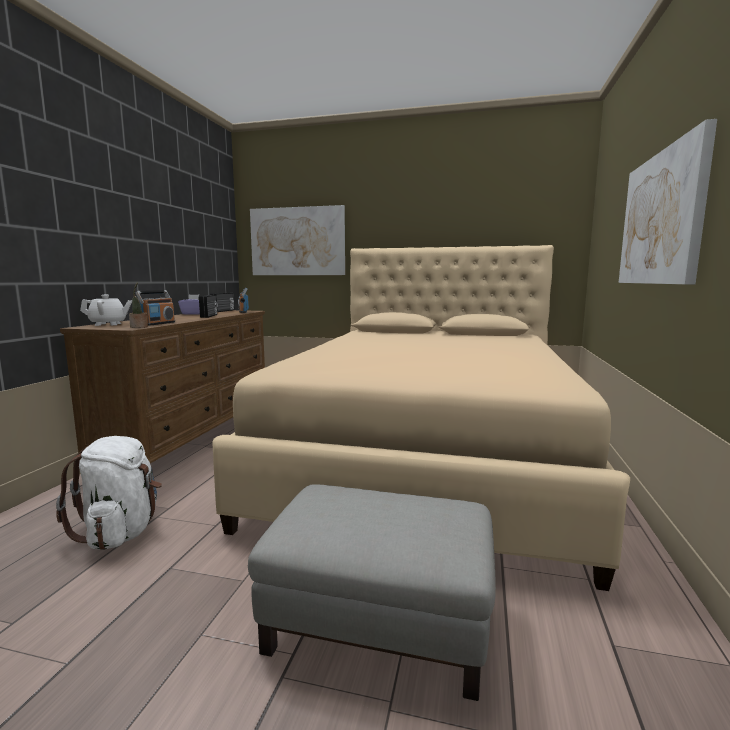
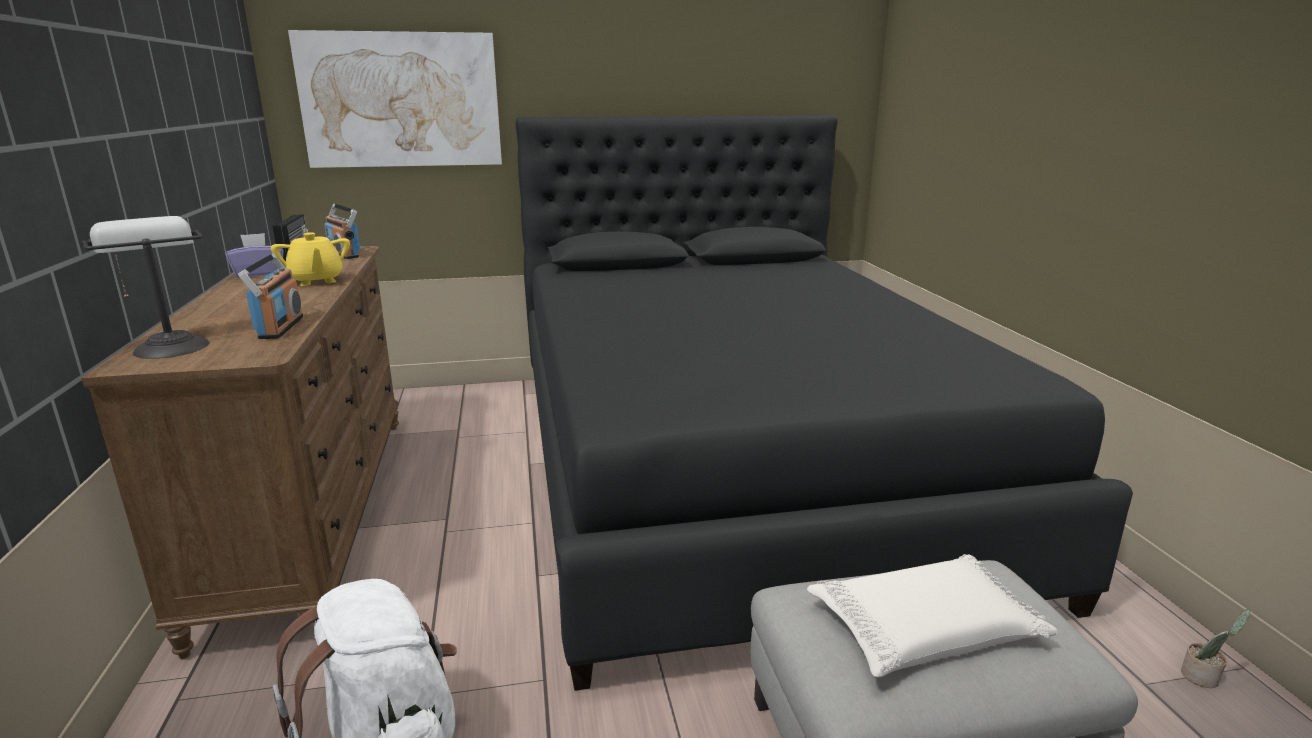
camera: 25 degrees left, 10 degrees up
(108, 324) = (167, 344): white teapot -> table lamp
(139, 327) = (272, 348): potted plant -> potted plant (1202, 677)
(209, 316) = (316, 281): radio -> yellow teapot
(373, 514) = (925, 624): none -> white pillow
(428, 456) = (735, 466): beige bed -> black bed
(661, 219) = (1075, 121): picture -> none

